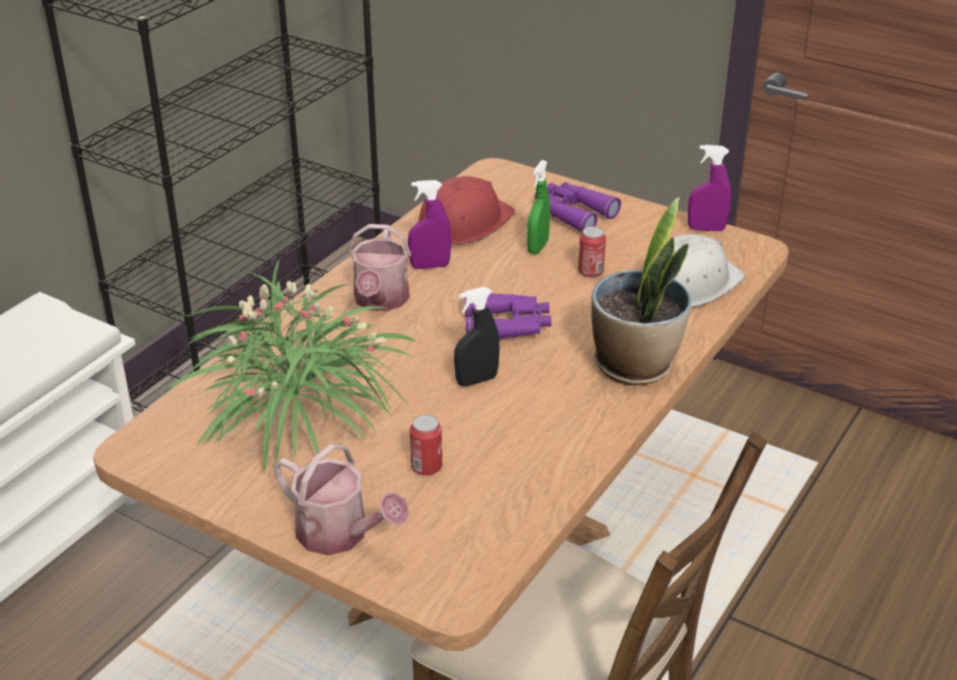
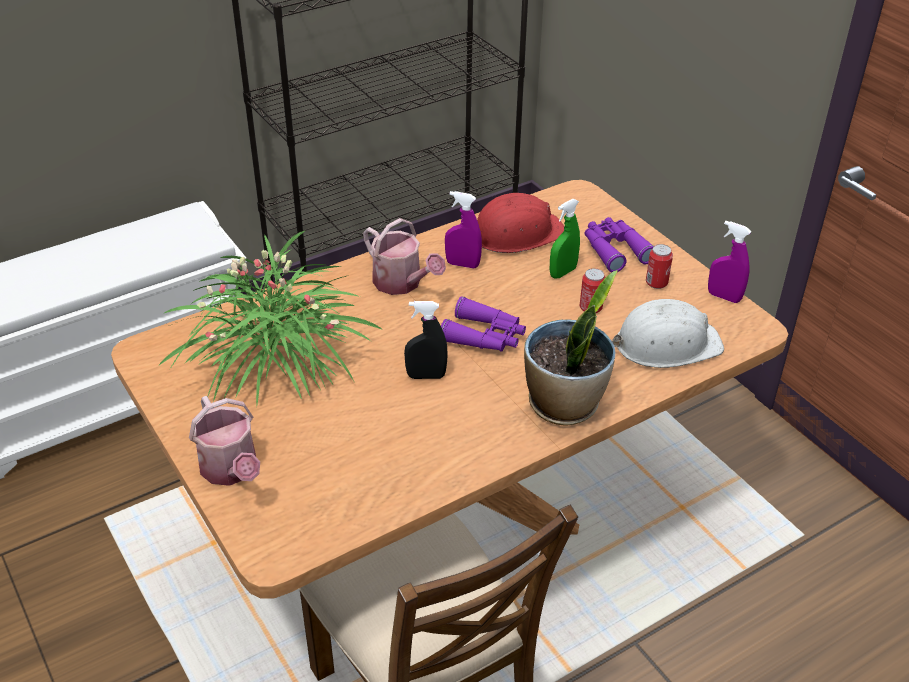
camera: 25 degrees right, 5 degrees up
(380, 301) = (402, 283): watering can -> watering can turned 75 degrees counterclockwise
(426, 467) = (334, 437): can -> can (656, 283)

